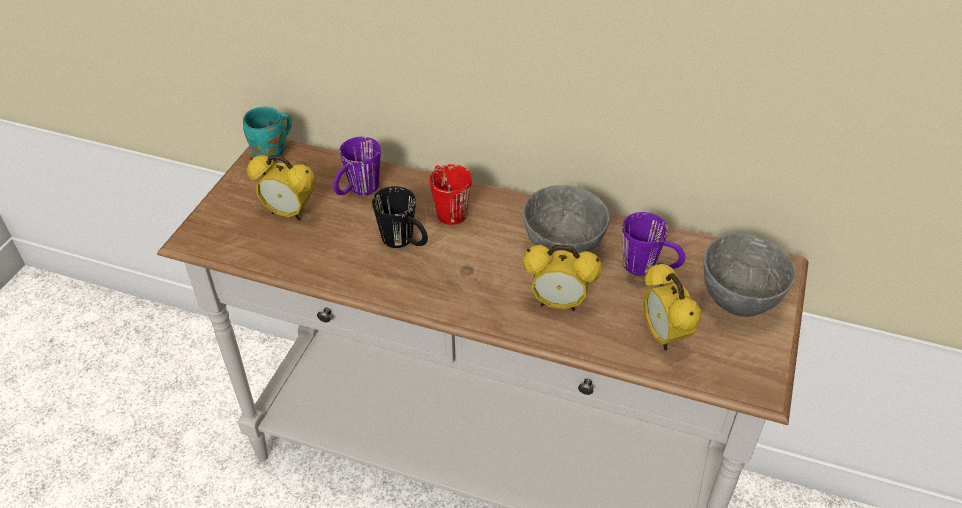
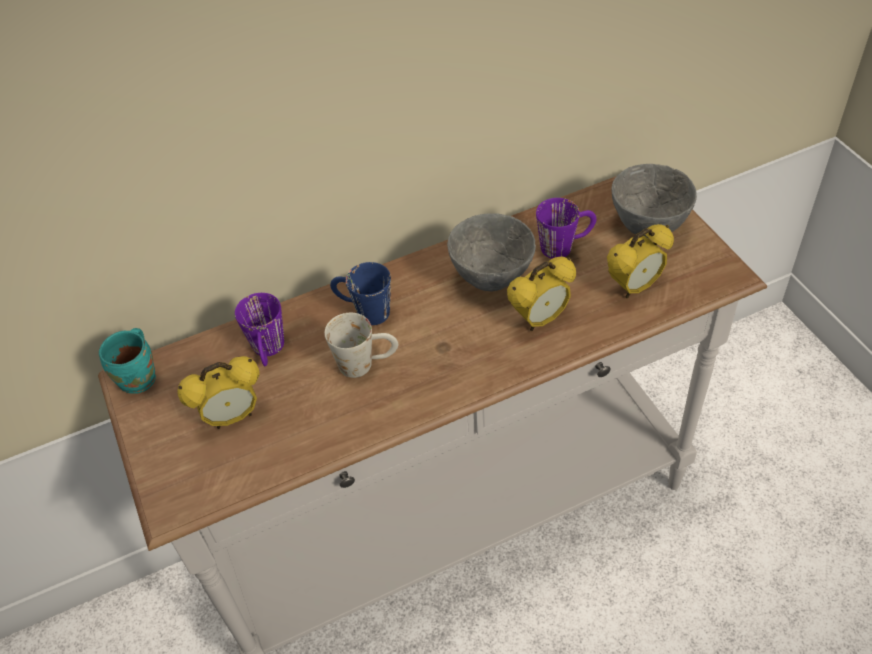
camera: 40 degrees left, 5 degrees up
(405, 242) = (366, 363): black mug -> white mug
(447, 209) = (363, 311): red mug -> blue mug
(663, 336) = (634, 287): alarm clock -> alarm clock turned 60 degrees counterclockwise

